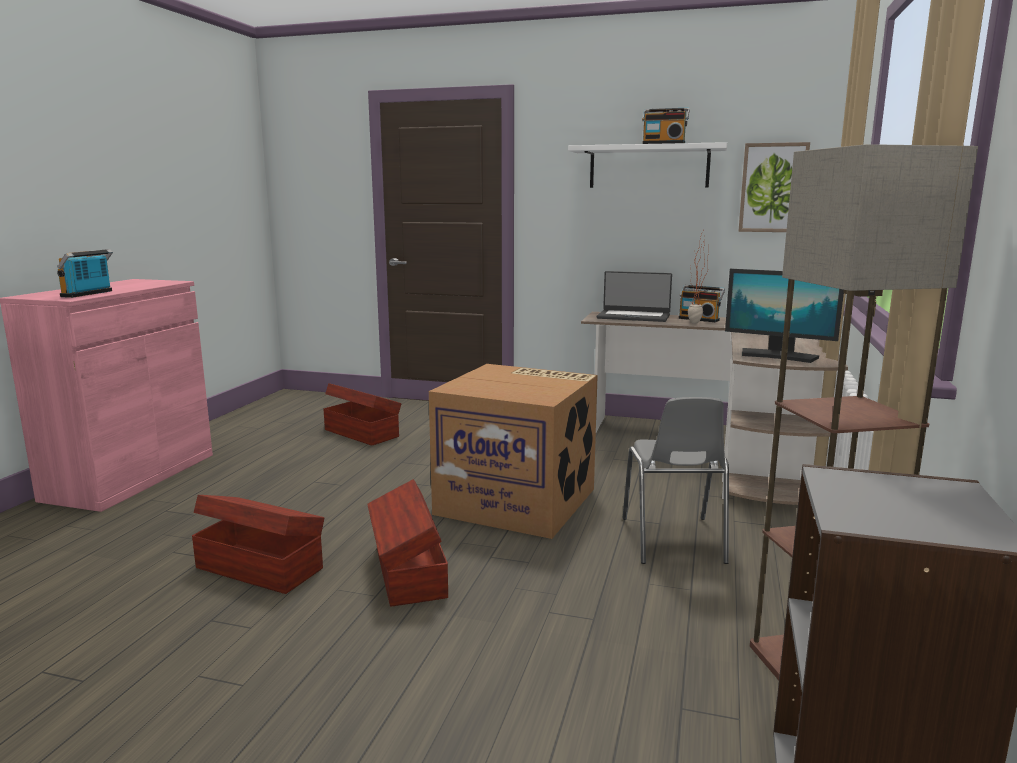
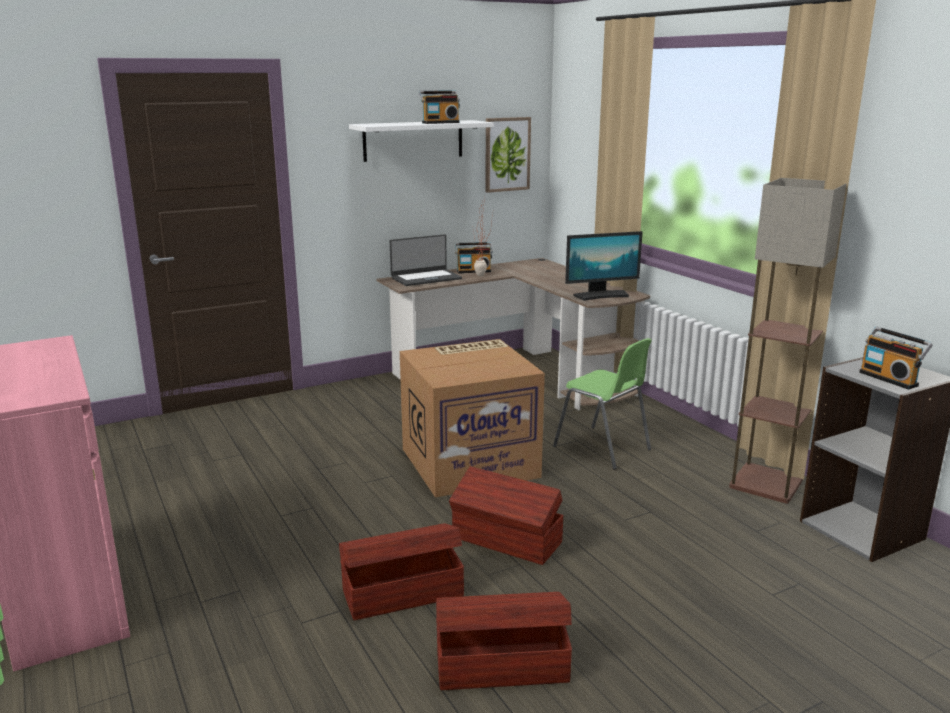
camera: 45 degrees left, 5 degrees up
(89, 294) = (55, 383): radio -> radio (890, 379)
(362, 433) = (218, 457): brown storage box -> brown storage box (500, 664)
(673, 540) = (603, 448): grey chair -> green chair

